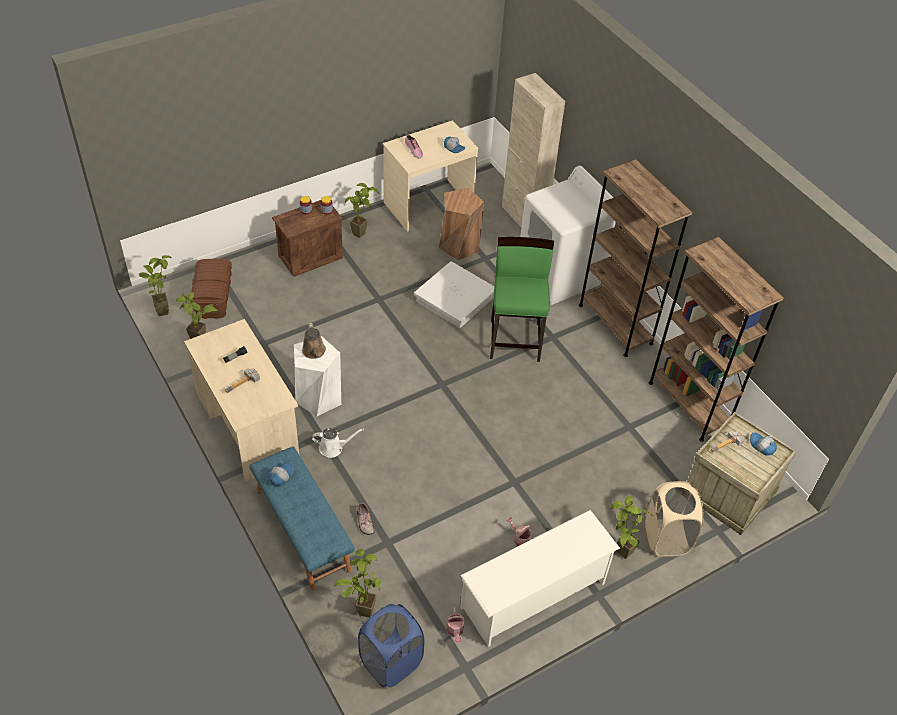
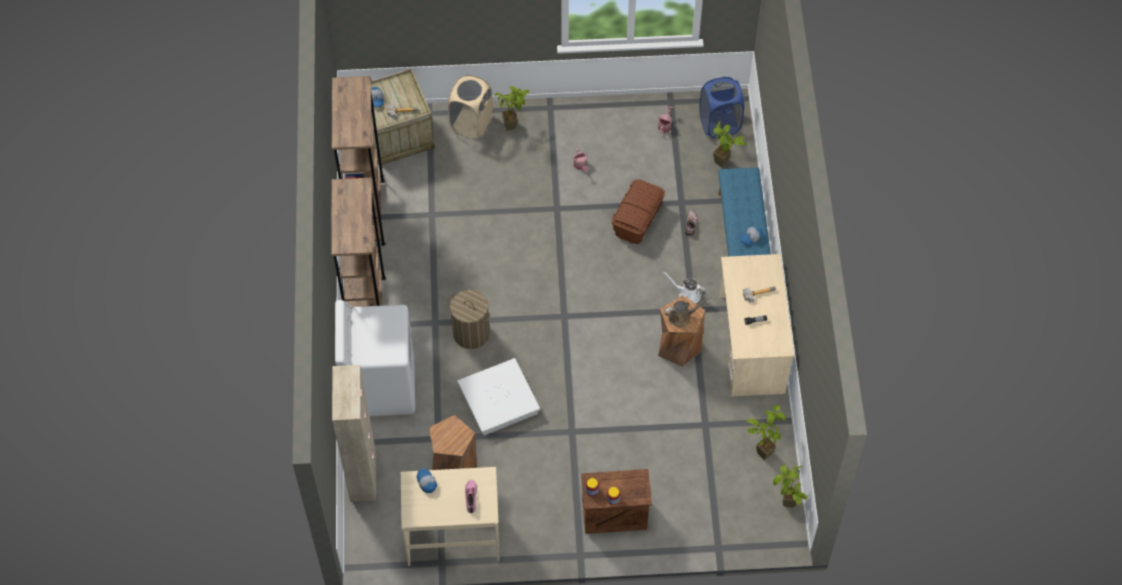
camera: 150 degrees left, 10 degrees up
(214, 298) = (732, 499): brown storage box -> brown storage box (637, 219)
(314, 352) = (682, 317): brown watering can -> brown watering can turned 60 degrees clockwise
(318, 397) = (678, 347): white stool -> brown stool
(363, 232) = (543, 526): potted plant -> none
(515, 340) = (471, 333): green stool -> laundry basket
(533, 595) = (596, 125): white shoe rack -> none

